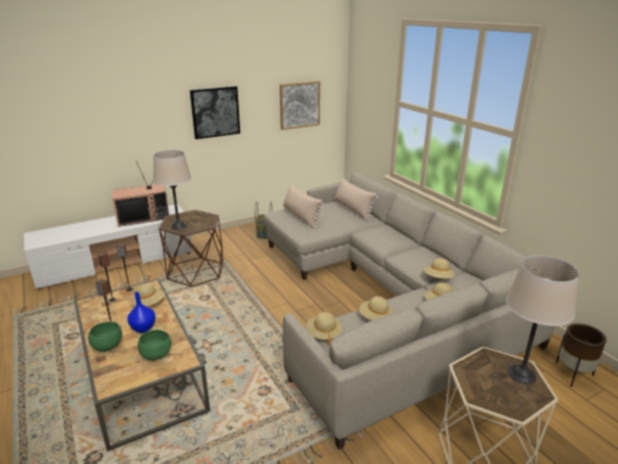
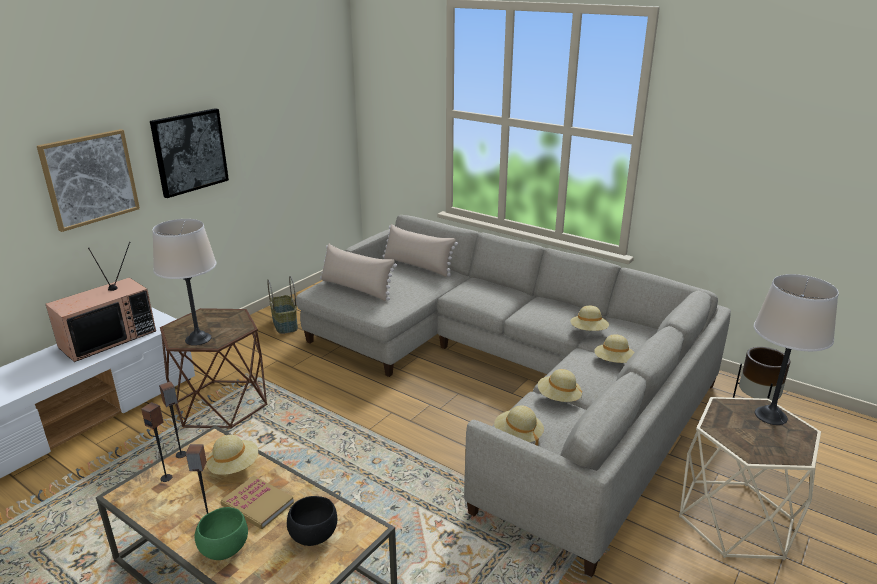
camera: 25 degrees left, 0 degrees up
(143, 328) = (257, 504): blue vase -> book
(157, 355) = (313, 536): green bowl -> black bowl
(299, 105) = (300, 128): picture -> picture (90, 179)

